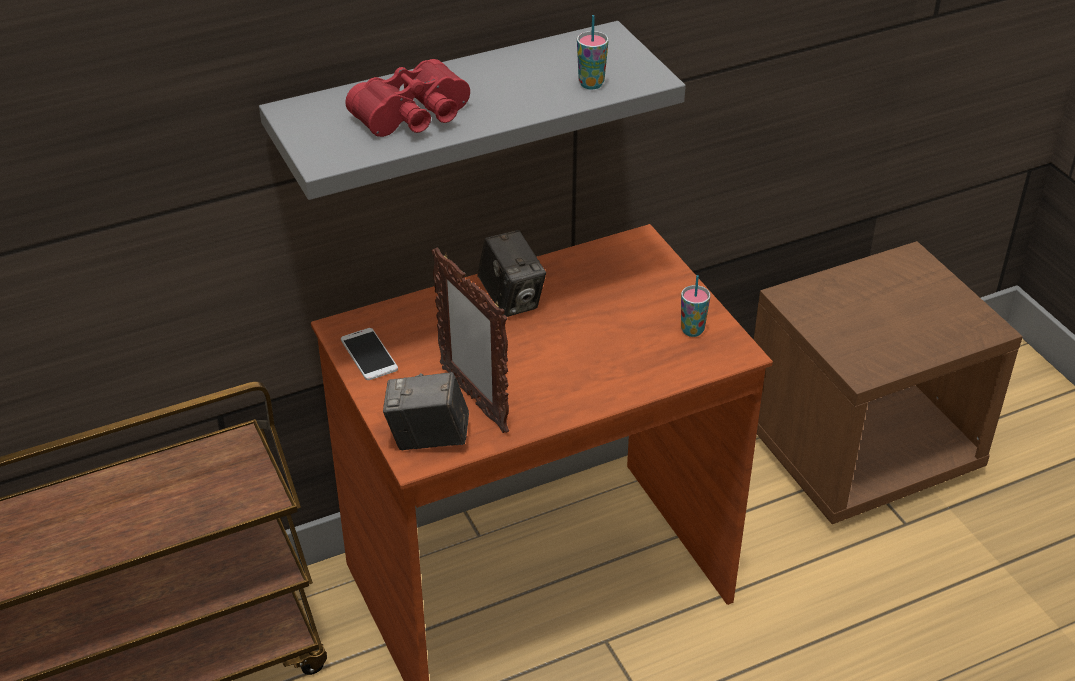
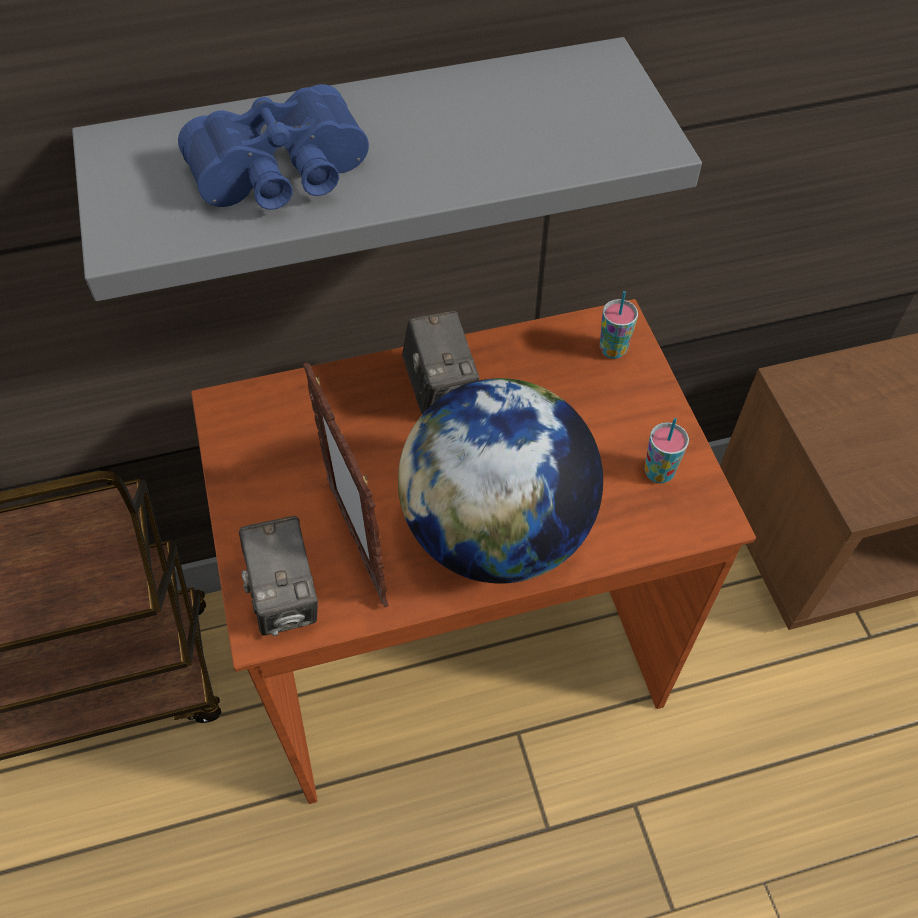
camera: 10 degrees right, 15 degrees up
(369, 354) = (246, 452): phone -> none
(415, 118) = (283, 177): red binoculars -> blue binoculars
(428, 439) = (286, 598): camera -> camera turned 120 degrees counterclockwise
(578, 380) = (496, 531): none -> globe
(591, 84) = (559, 145): cup -> cup (612, 350)

